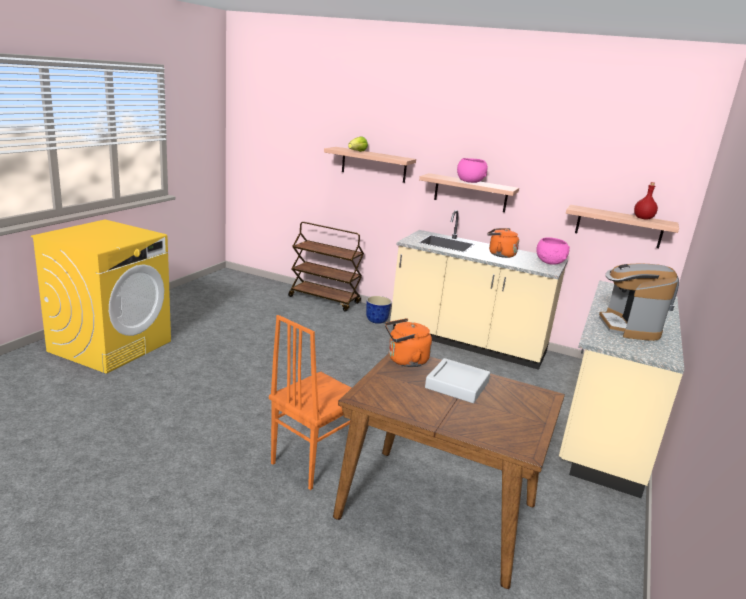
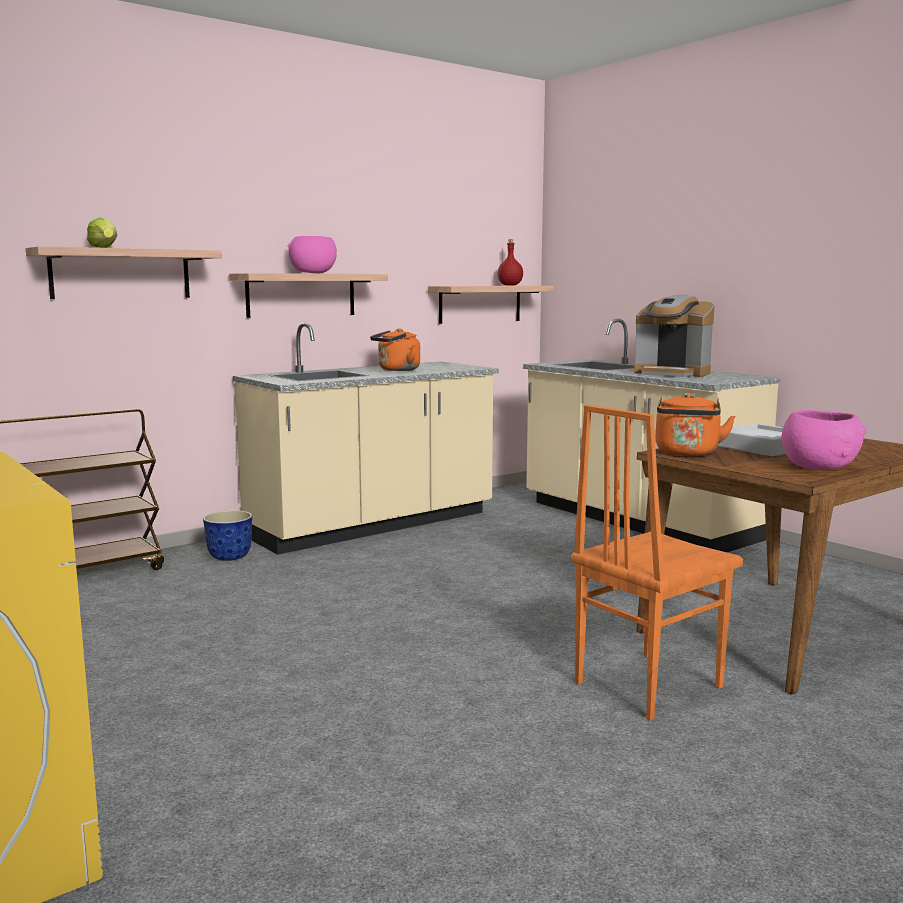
camera: 60 degrees left, 10 degrees down
(311, 462) = (645, 684): orange chair -> orange chair turned 75 degrees clockwise
(550, 262) = (448, 365): pink bowl -> pink bowl (819, 467)

